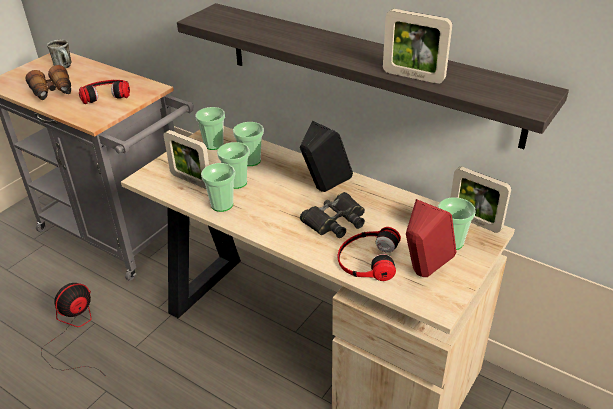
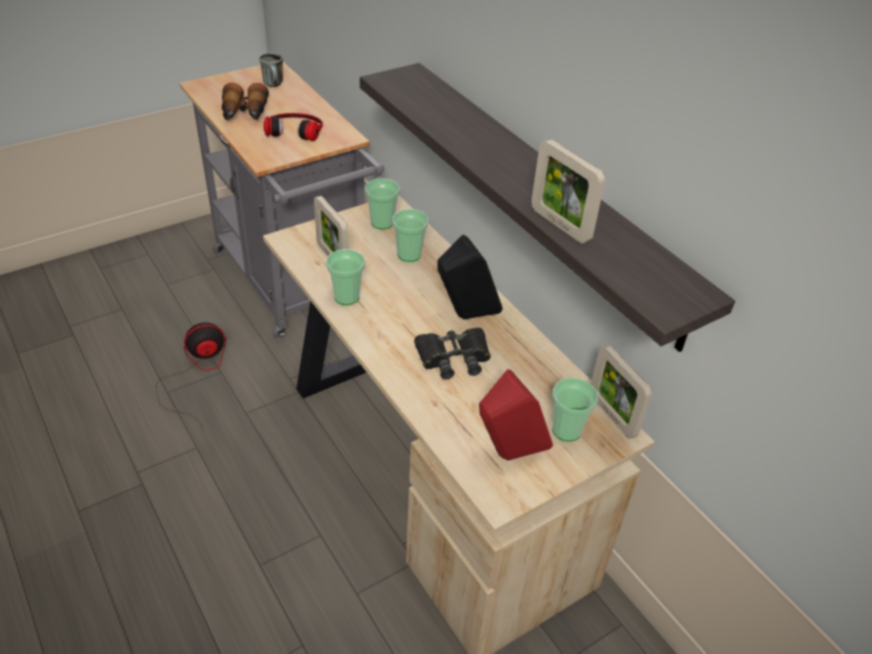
camera: 20 degrees right, 5 degrees up
(236, 182) = (377, 276): cup -> none
(367, 259) = (458, 415): headphones -> none

